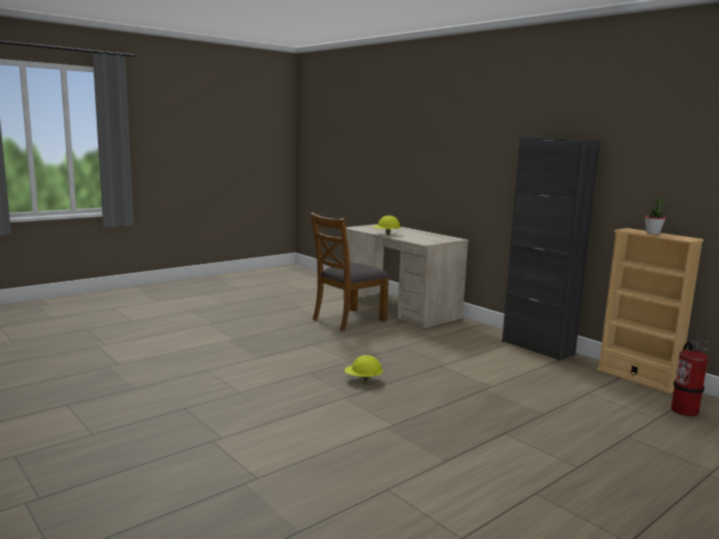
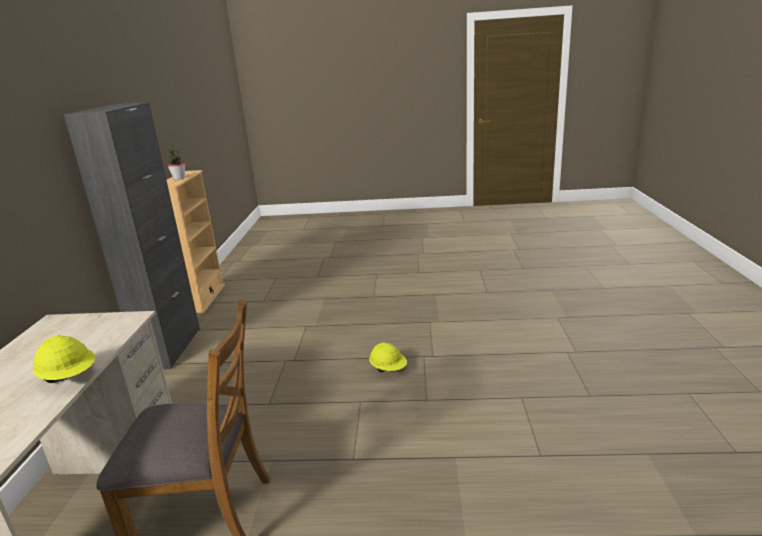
camera: 135 degrees left, 10 degrees up
(684, 410) = (250, 276): fire extinguisher -> none

